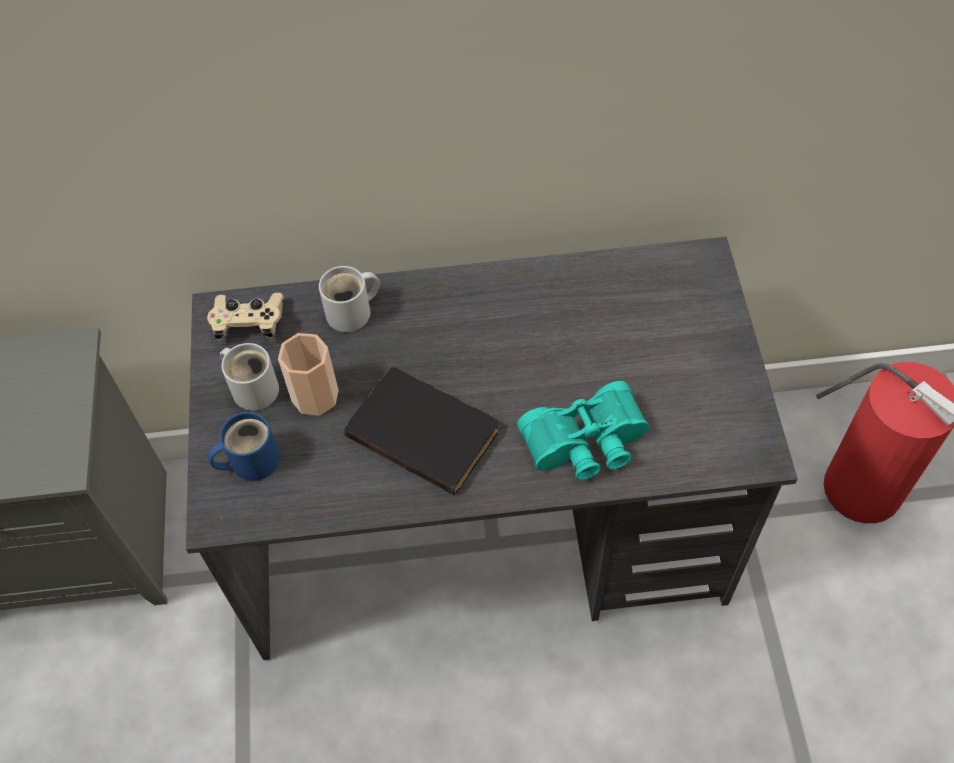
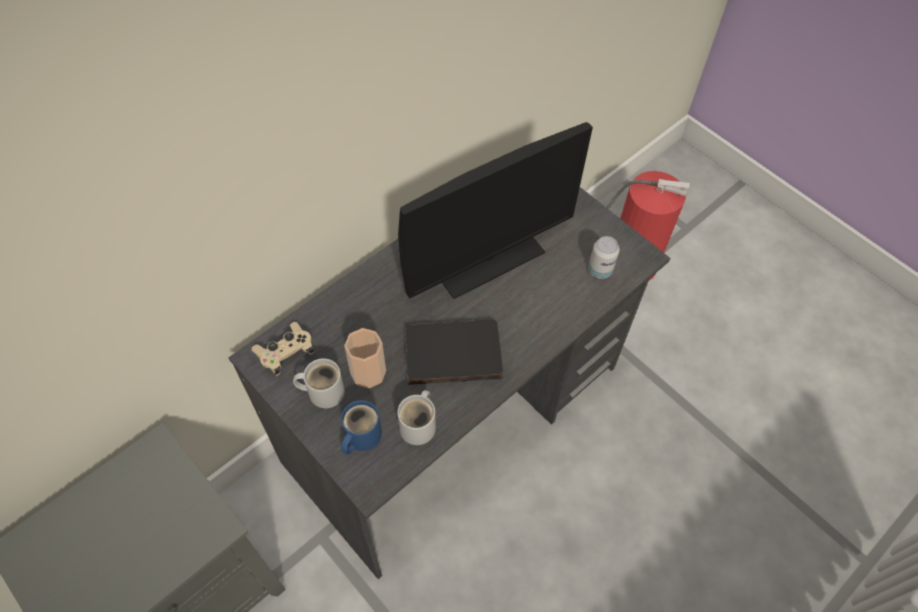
camera: 40 degrees left, 0 degrees up
(353, 312) = (349, 308): white mug -> white mug (420, 425)
(556, 344) = (487, 258): none -> monitor
(587, 445) = (551, 305): turquoise binoculars -> none
(686, 439) = (600, 270): none -> can

